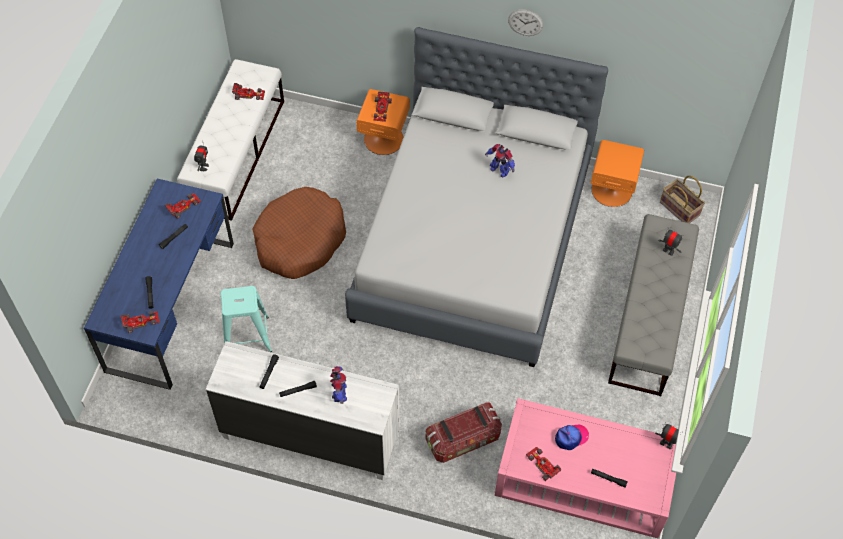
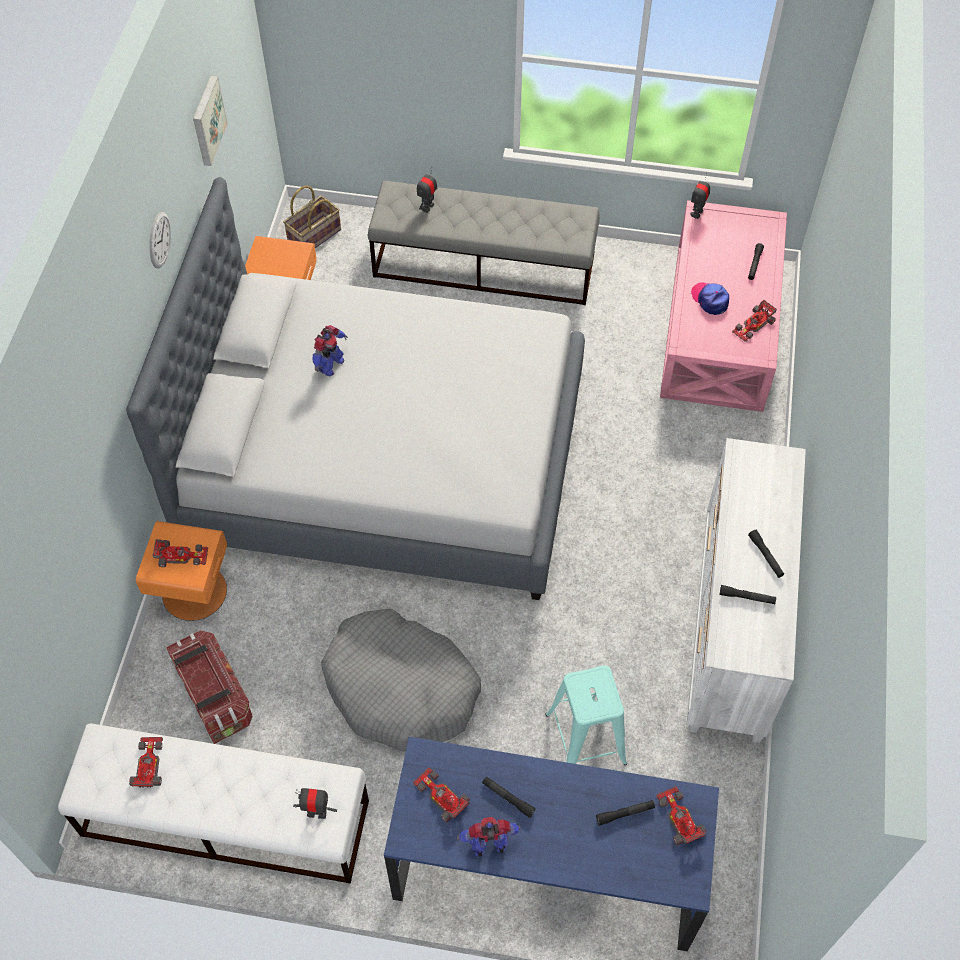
camera: 95 degrees left, 0 degrees up
(300, 240) = (401, 688): brown dog bed -> grey dog bed
(339, 393) = (757, 505): toy robot -> toy robot (489, 845)
(463, 440) = (695, 448): storage box -> storage box (213, 694)
(634, 45) = (207, 120): none -> picture

